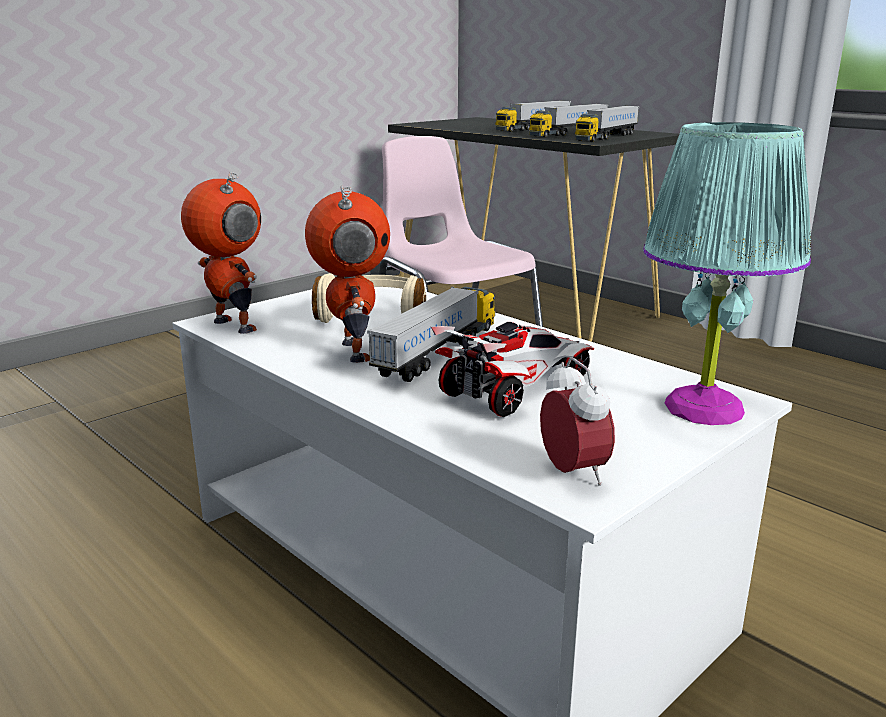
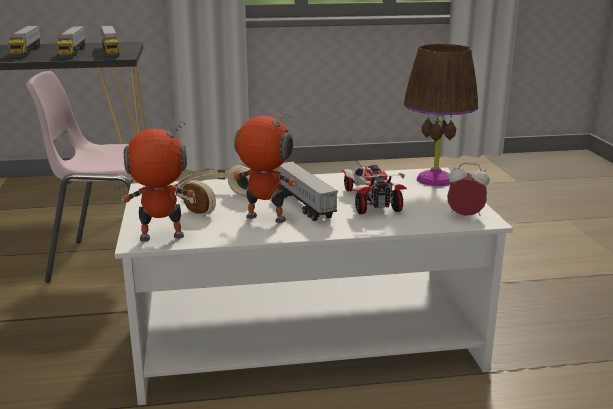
camera: 55 degrees left, 0 degrees up
(705, 408) = (435, 179): turquoise table lamp -> brown table lamp

